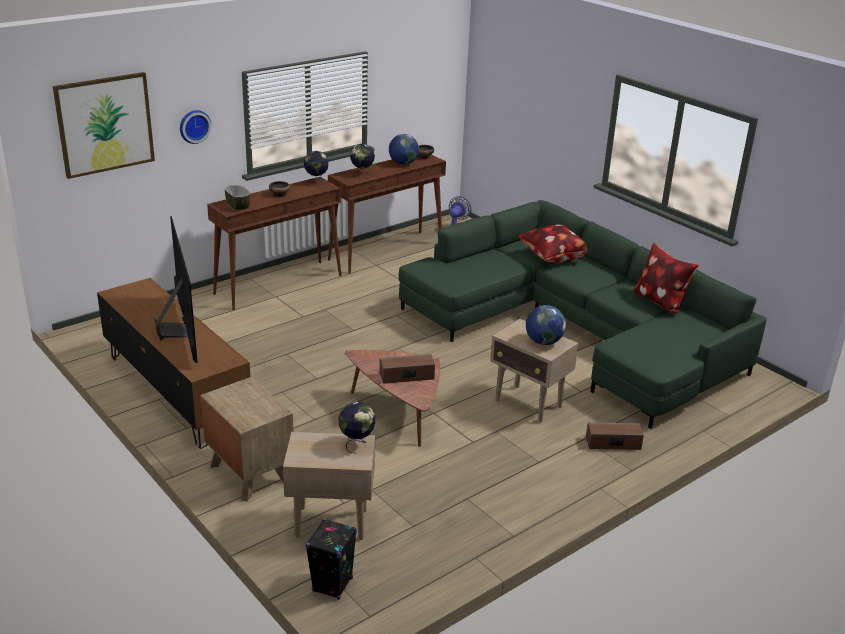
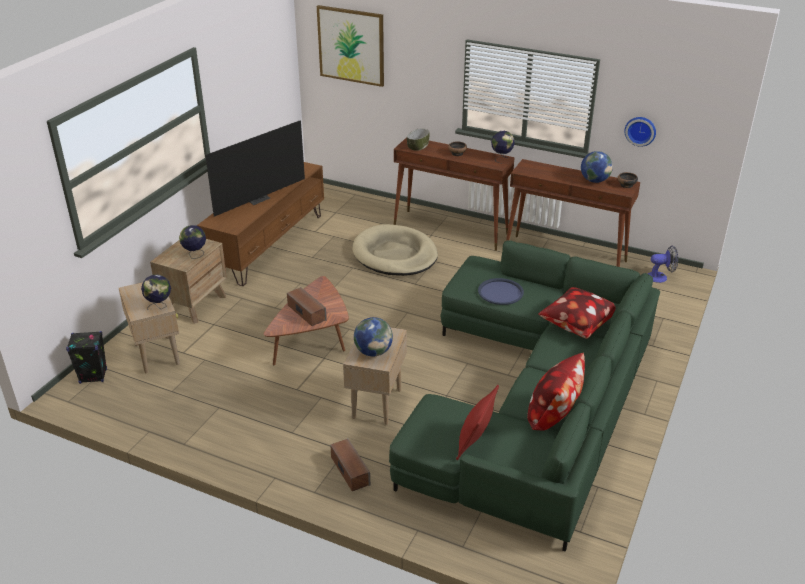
camera: 65 degrees right, 5 degrees up
(194, 126) = (419, 71): wall clock -> wall clock (640, 130)
(289, 325) = (395, 254): none -> beige dog bed
(362, 174) = (544, 171): globe -> globe (195, 255)
(478, 271) = (500, 292): none -> blue tray
(675, 342) = (475, 442): none -> red pillow

